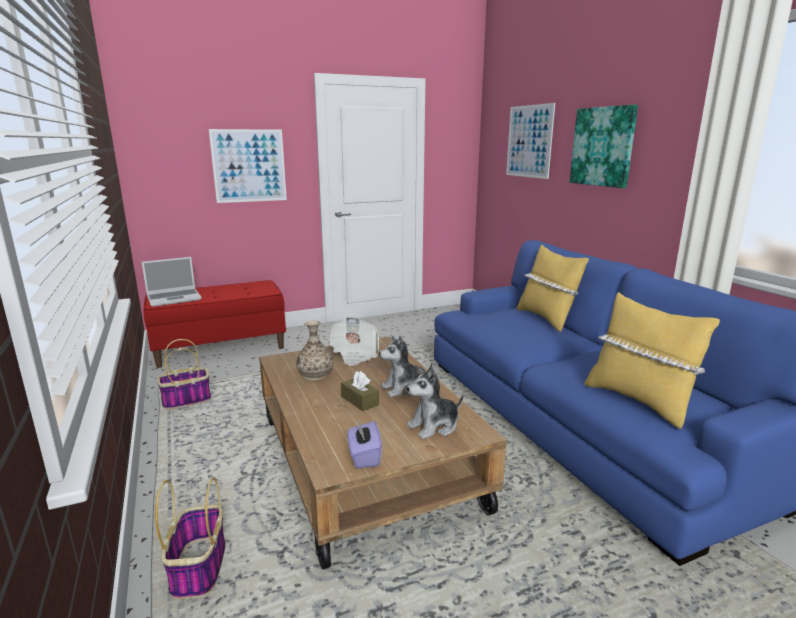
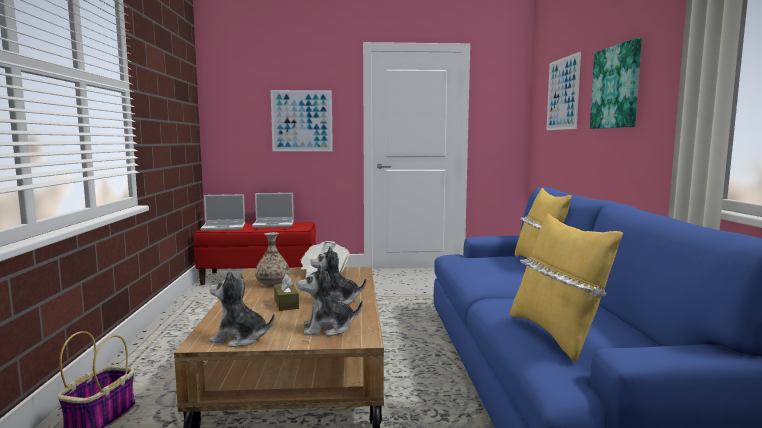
camera: 20 degrees right, 10 degrees down
(186, 400) = (200, 308): basket -> none
(230, 288) = (274, 225): none -> laptop
(364, 456) = (240, 338): purple tissue box -> plush toy

